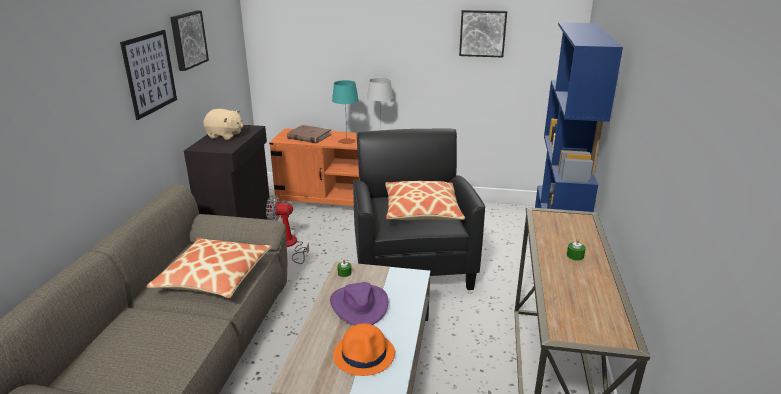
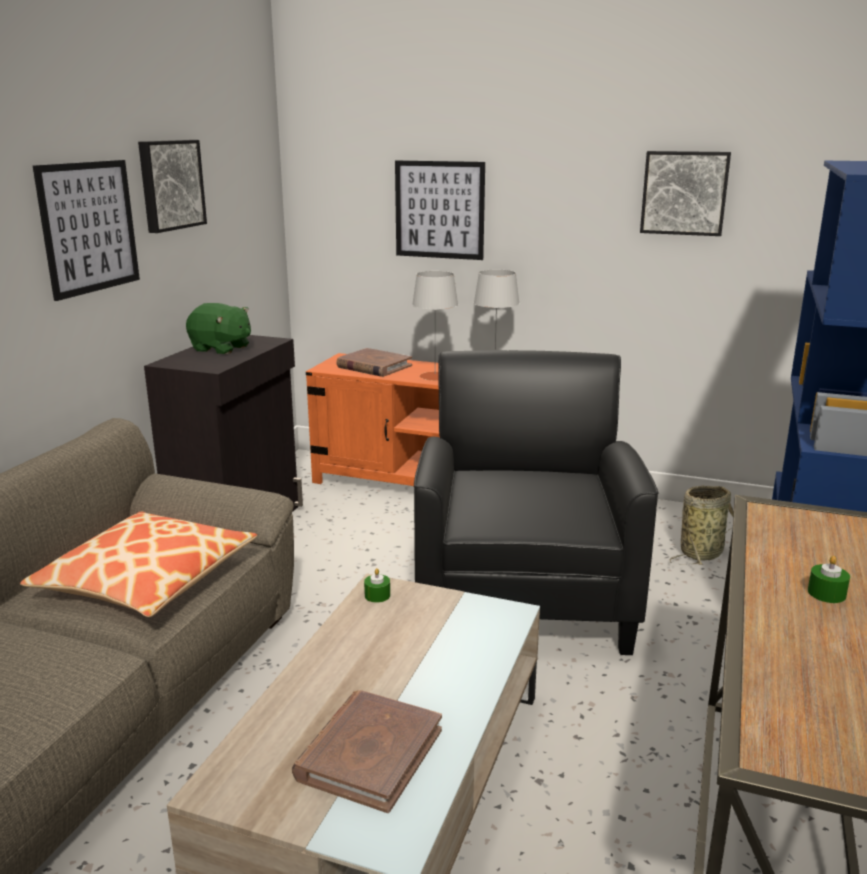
camera: 10 degrees right, 5 degrees down
(225, 135) = (221, 349): beige plush toy -> green plush toy
(289, 245) = (315, 546): fan -> none
(342, 43) = (439, 210): none -> picture
(346, 141) = (435, 376): turquoise table lamp -> grey table lamp
(359, 305) = (387, 656): purple hat -> none
(364, 354) = (369, 753): orange hat -> brown book
(422, 210) = (543, 496): pillow -> none
(501, 230) = (703, 553): none -> basket

